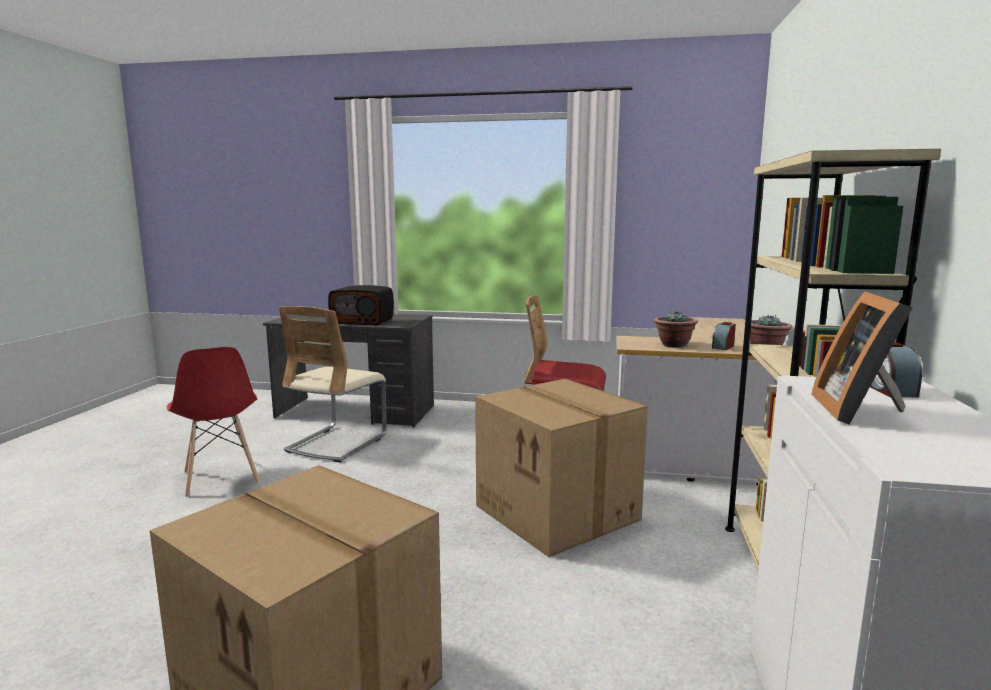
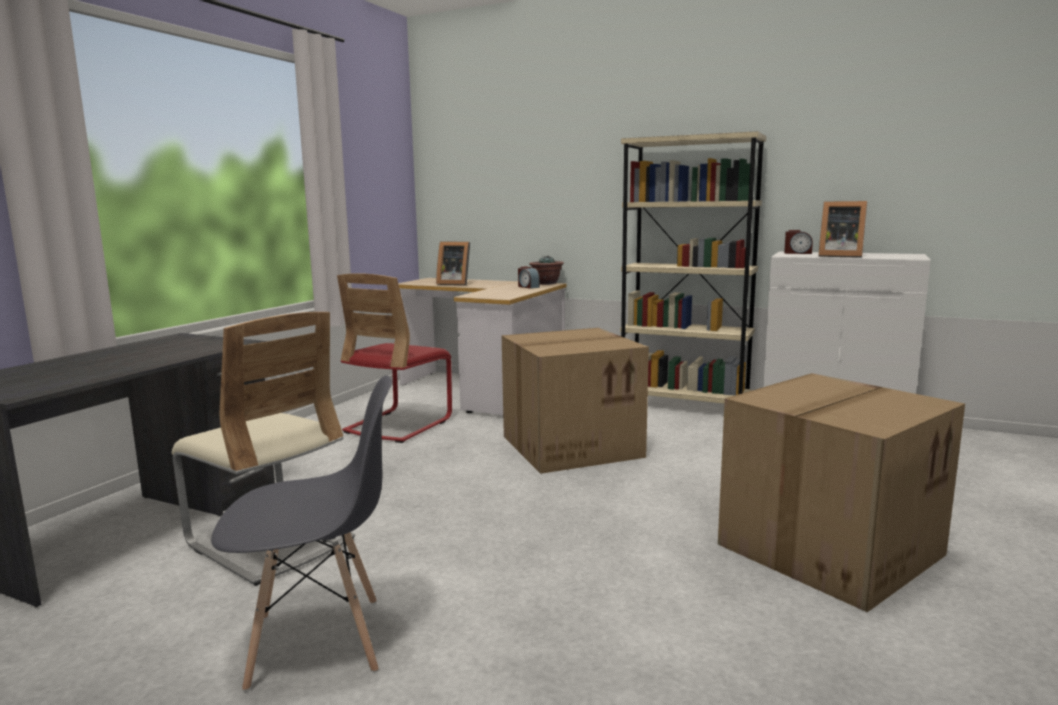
camera: 75 degrees left, 0 degrees up
(220, 478) = (318, 642): red chair -> grey chair
(363, 321) = (160, 355): radio -> none
(673, 345) = (510, 292): potted plant -> none
(707, 328) = (454, 284): none -> picture frame

